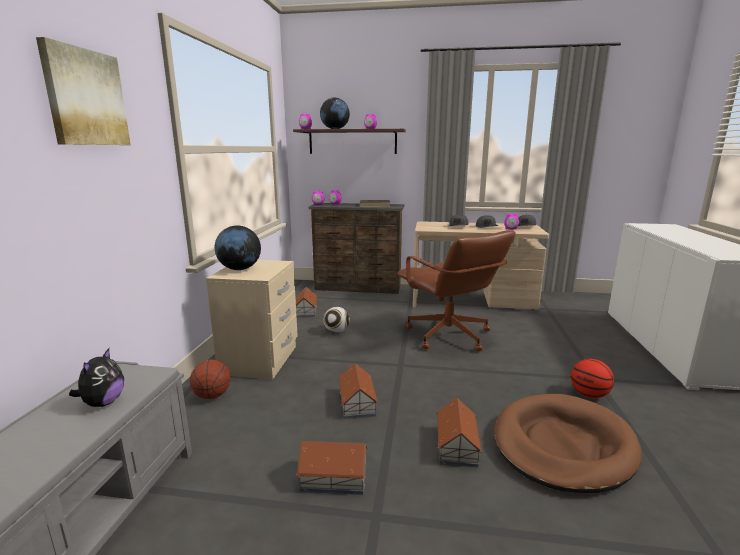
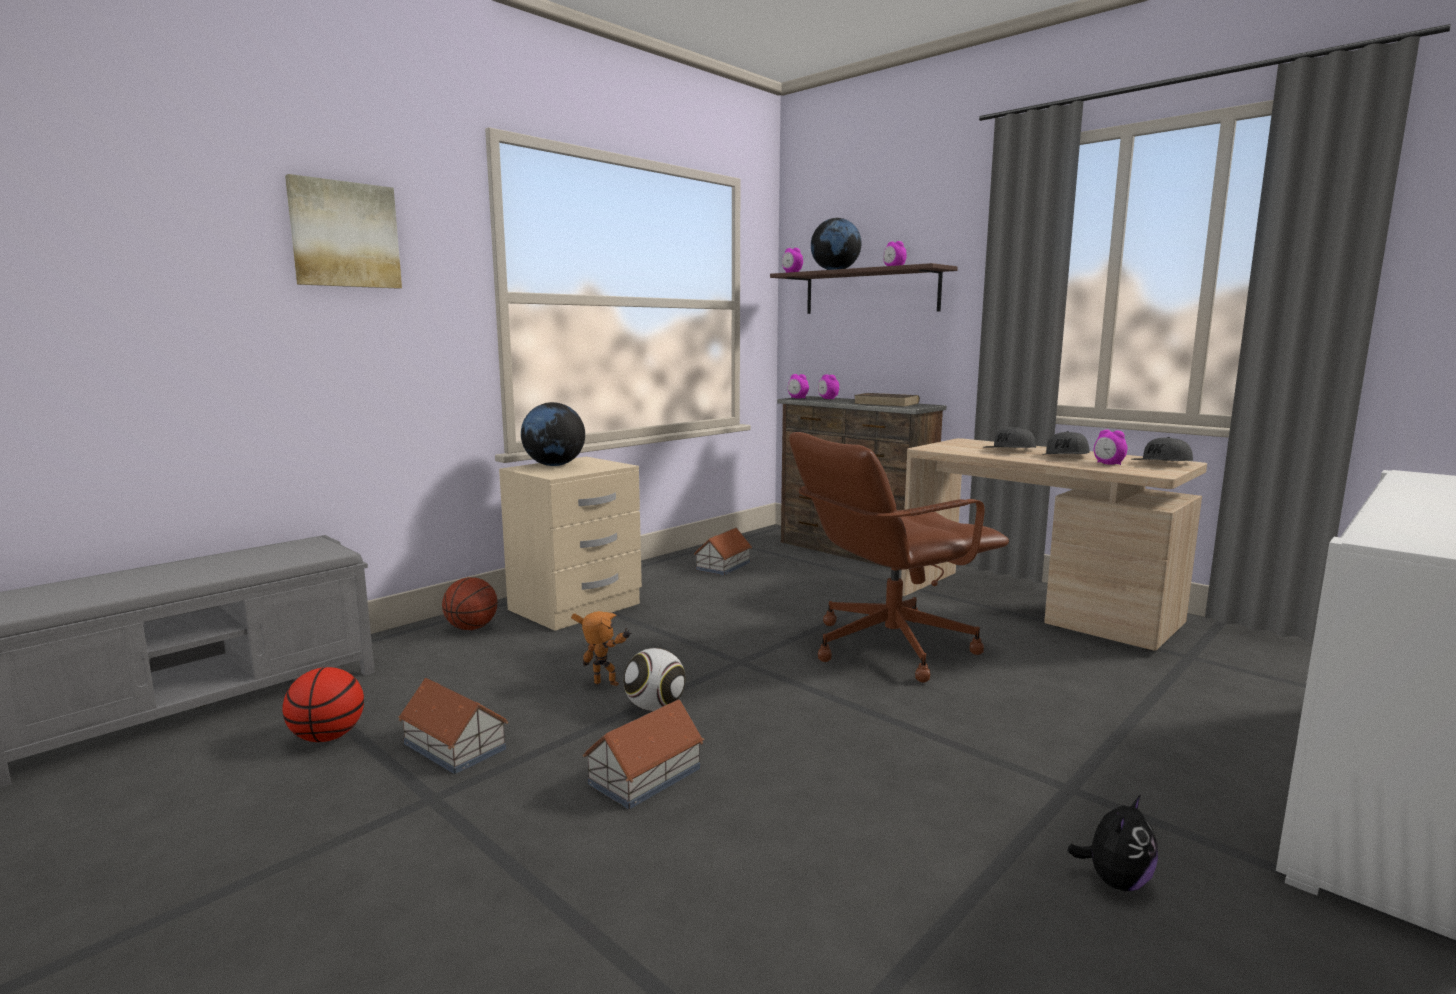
camera: 35 degrees right, 5 degrees down
(103, 403) = (254, 562): plush toy -> plush toy (1115, 881)
(336, 331) = (722, 599): football -> football (655, 707)
(357, 403) = (605, 685): toy house -> toy robot
(448, 336) = (888, 647): brown office chair -> brown office chair turned 60 degrees clockwise
(562, 445) = (804, 841): brown dog bed -> none
(589, 395) = (1000, 803): basketball -> basketball (328, 737)

